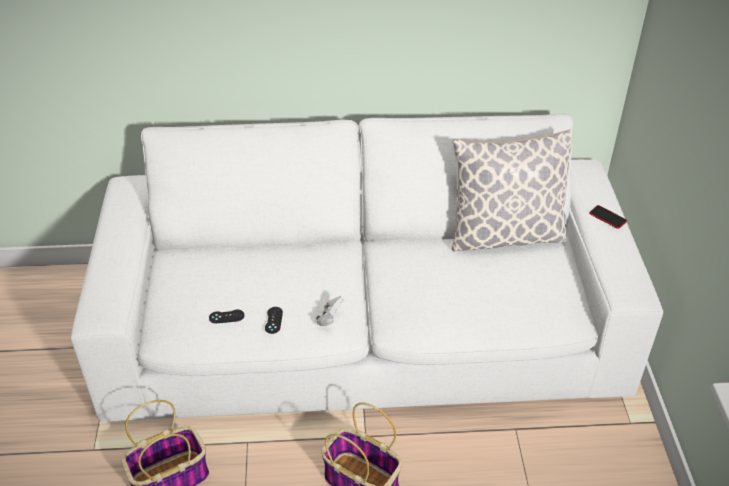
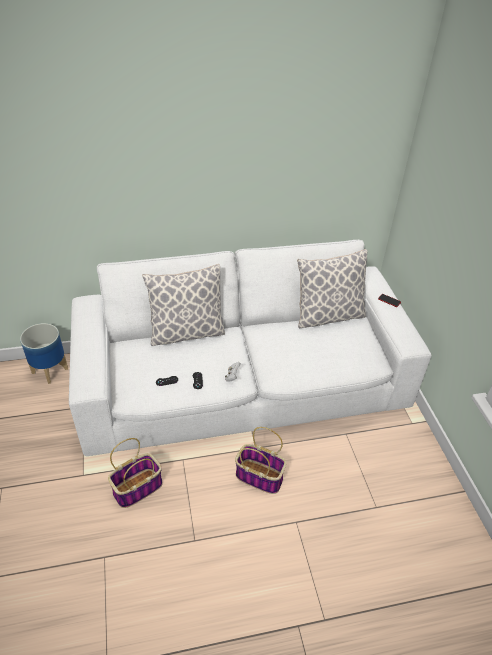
camera: 10 degrees left, 0 degrees up
(75, 286) = (50, 370): none -> planter
(273, 244) = (186, 333): none -> pillow

